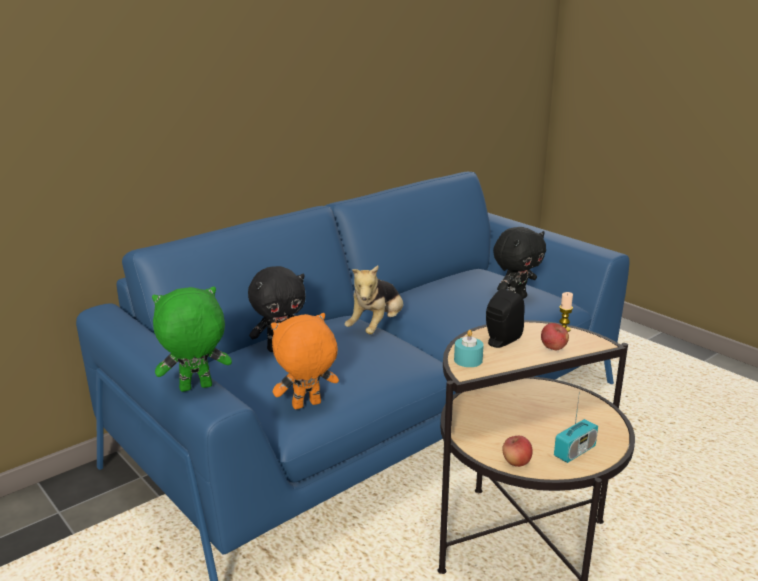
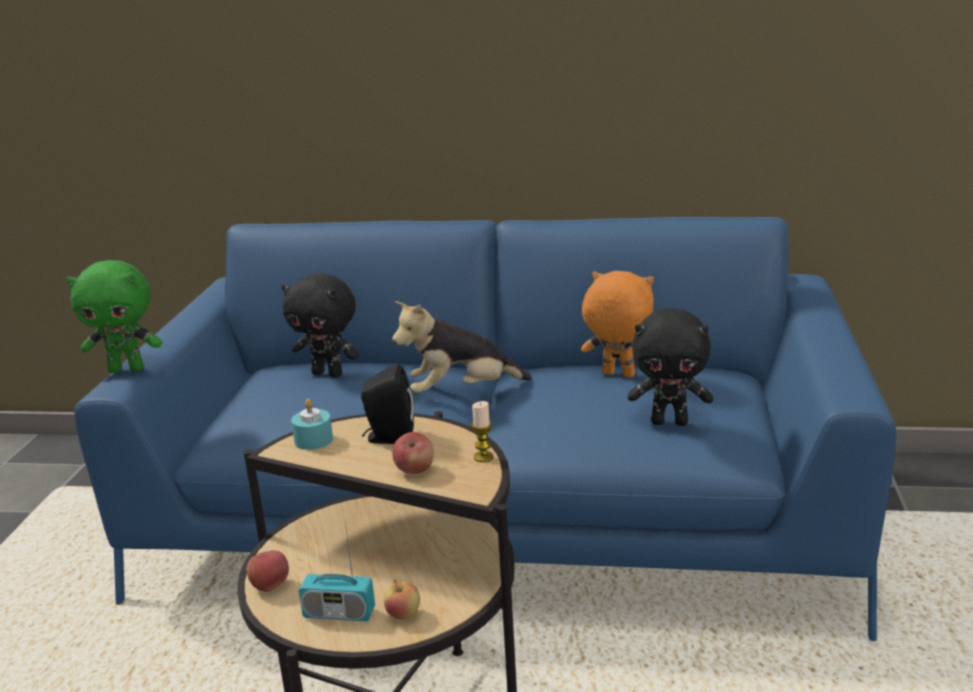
camera: 50 degrees right, 0 degrees up
(195, 388) = (127, 369): green plush toy -> green plush toy turned 150 degrees clockwise
(306, 406) = (243, 436): orange plush toy -> orange plush toy (617, 375)
(599, 434) = (403, 615): none -> apple

